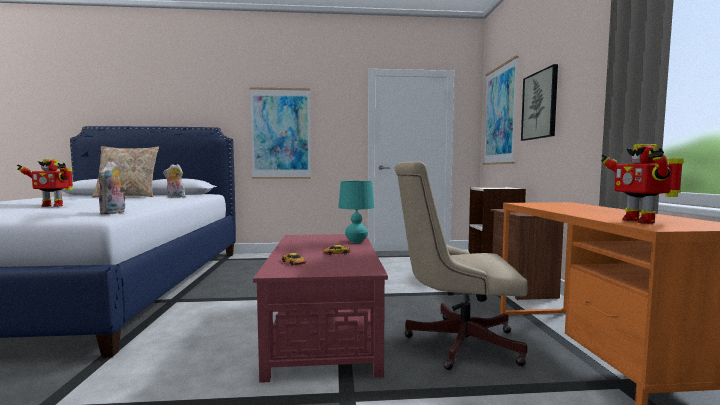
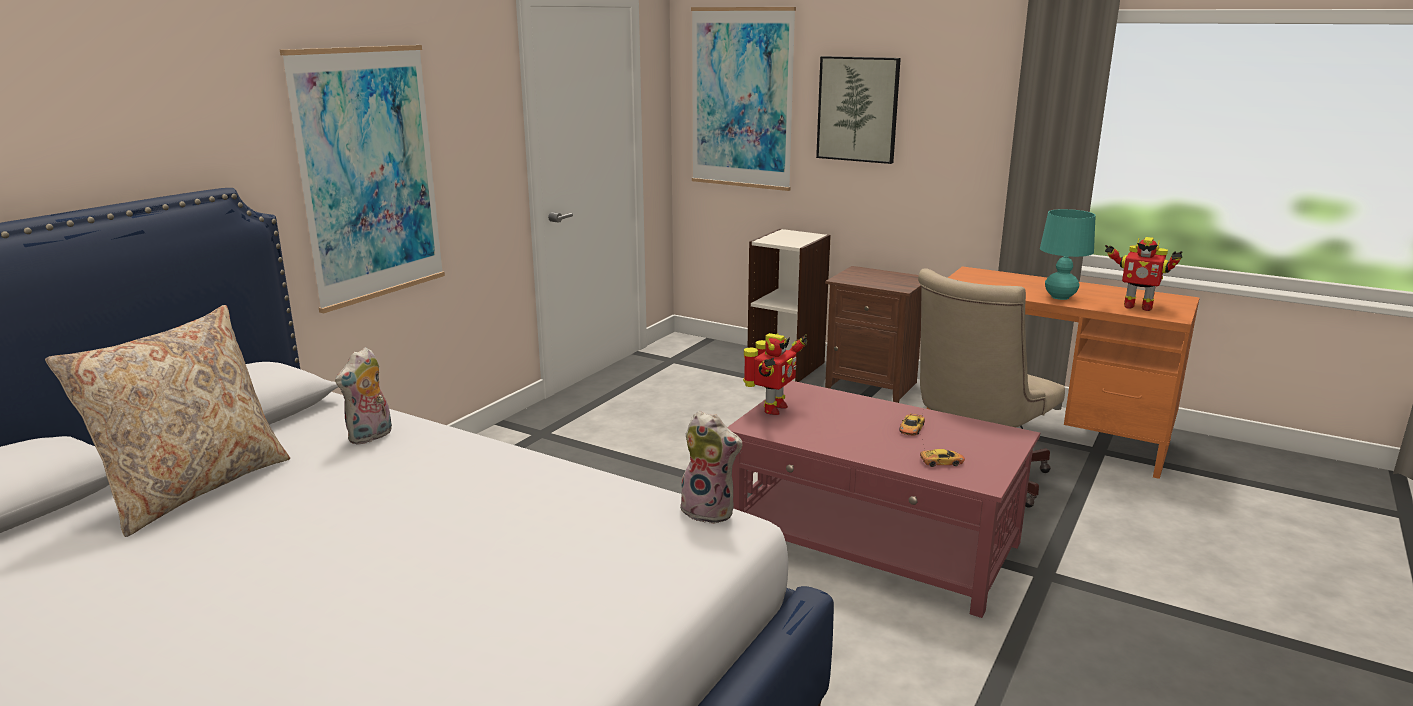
camera: 55 degrees left, 15 degrees up
(52, 206) = (423, 579): toy robot -> toy robot (772, 409)
(356, 241) = (846, 400): turquoise table lamp -> turquoise table lamp (1060, 297)

